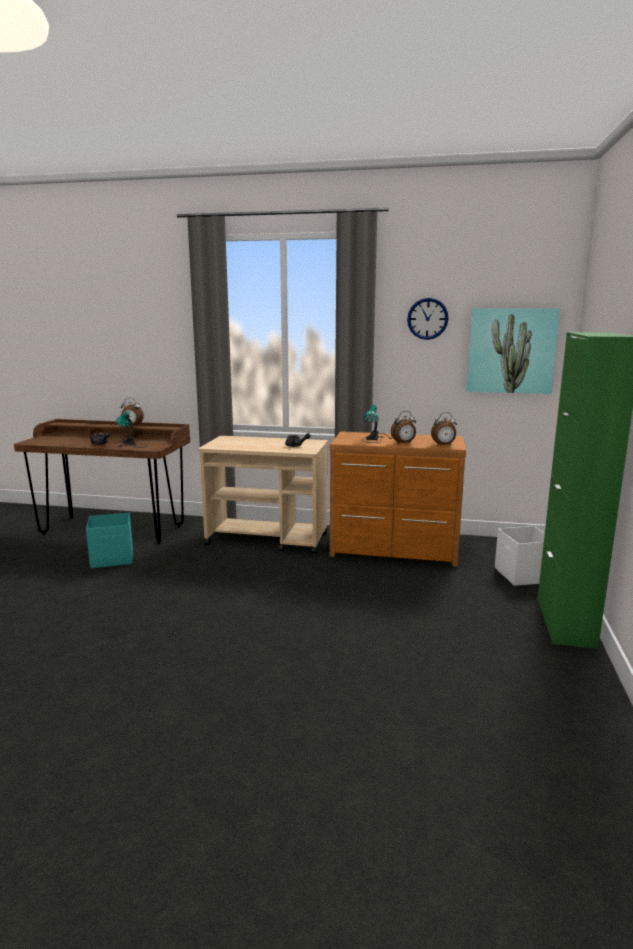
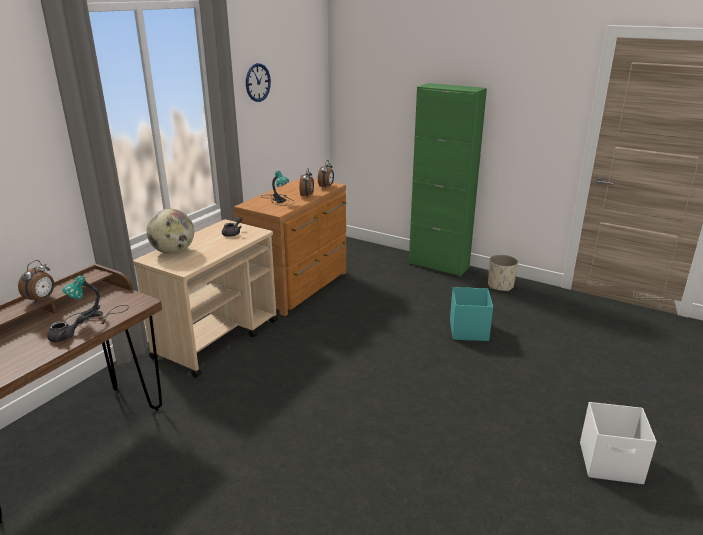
camera: 70 degrees left, 10 degrees up
(113, 559) = (172, 449): turquoise storage box -> turquoise storage box (469, 330)
(242, 440) = (173, 252): none -> globe
(511, 351) = (303, 99): picture -> none
(522, 575) = (374, 258): white storage box -> white storage box (611, 463)
(568, 685) = (500, 286): none -> beige planter

